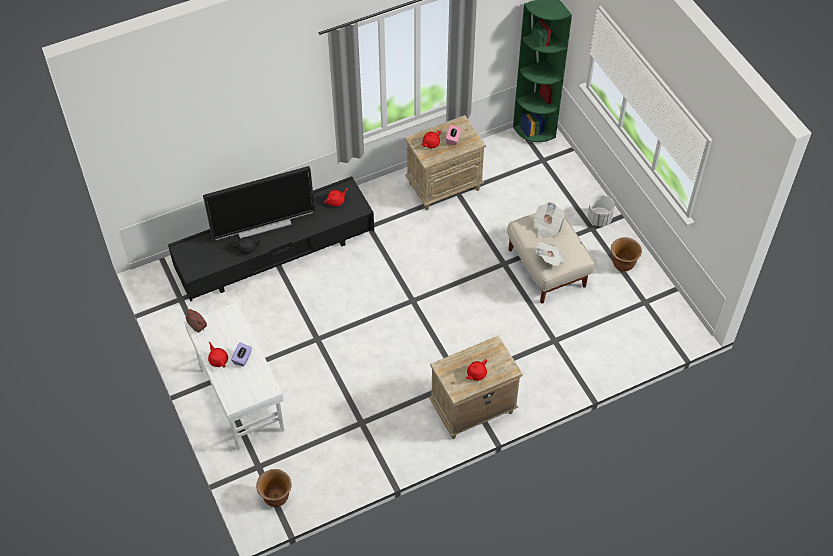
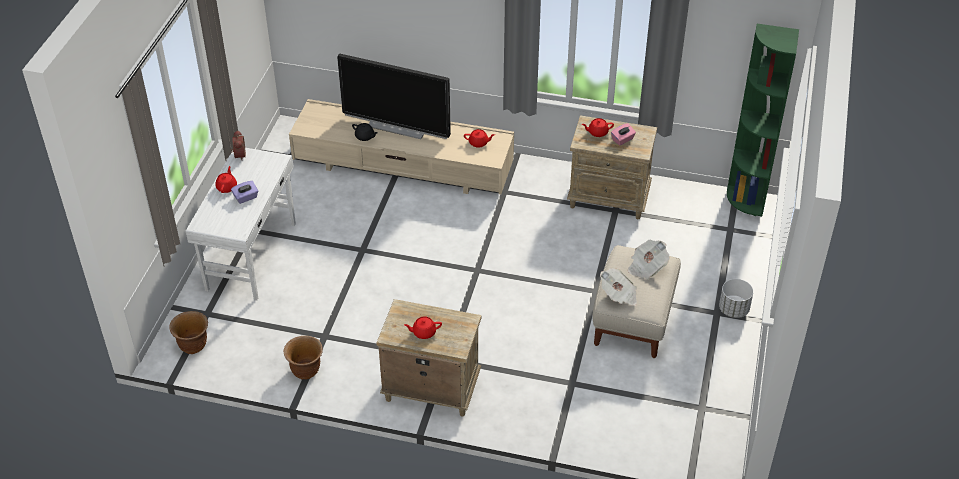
camera: 40 degrees right, 10 degrees down
(275, 251) = (403, 165): black tv stand -> beige tv stand
(622, 264) = (715, 362): brown planter -> brown planter (305, 370)

